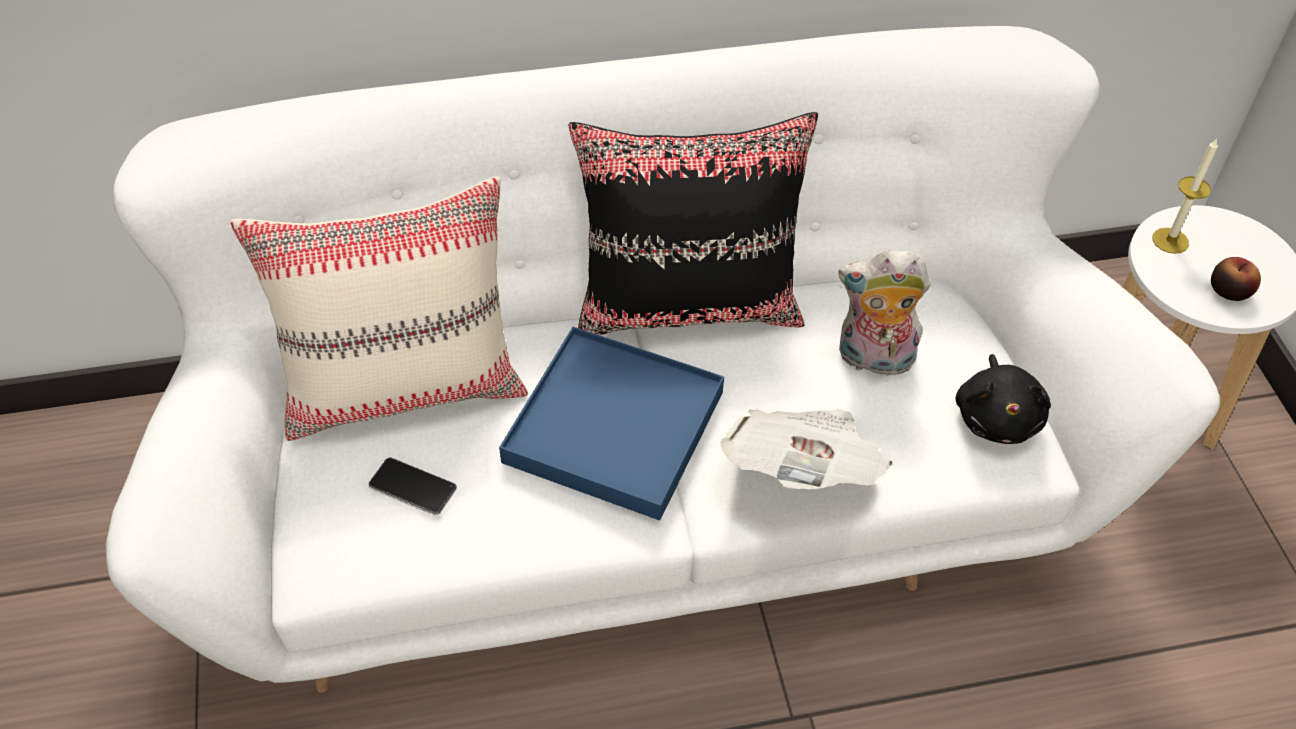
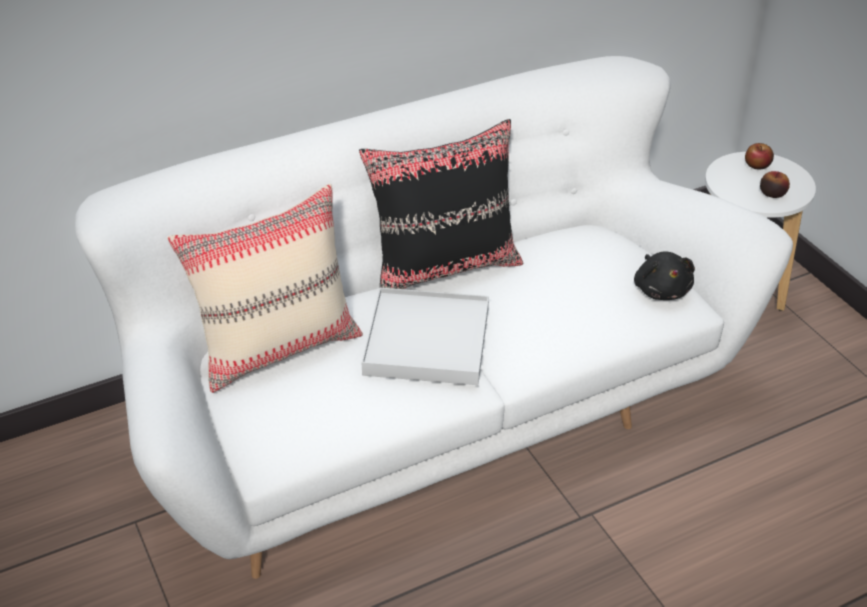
camera: 15 degrees left, 10 degrees down
(412, 487) = (309, 401): phone -> none
(615, 427) = (427, 341): blue tray -> white tray
(804, 471) = (556, 341): newspaper -> none
(873, 360) = (574, 273): plush toy -> none
(1170, 240) = (728, 173): candle -> none
(1222, 235) = (757, 165): none -> apple

